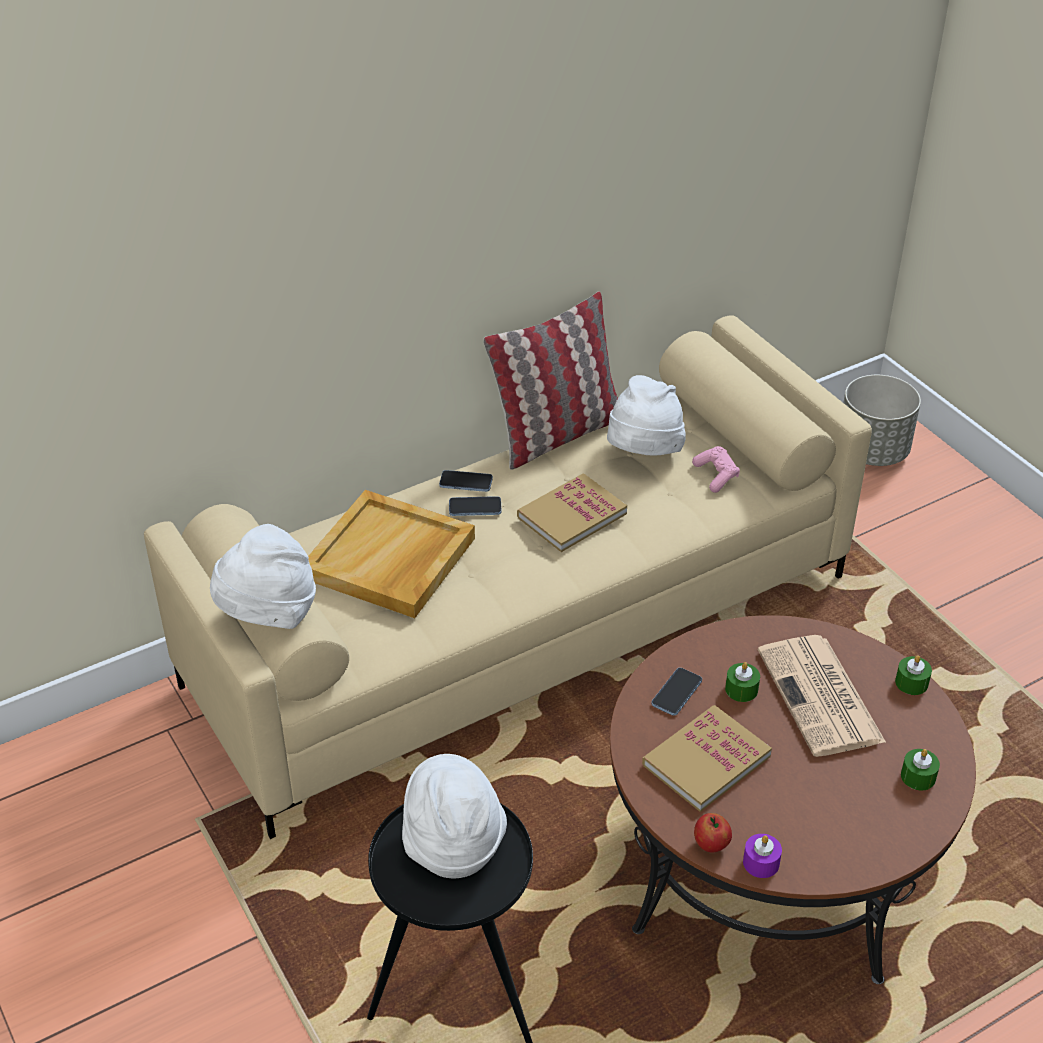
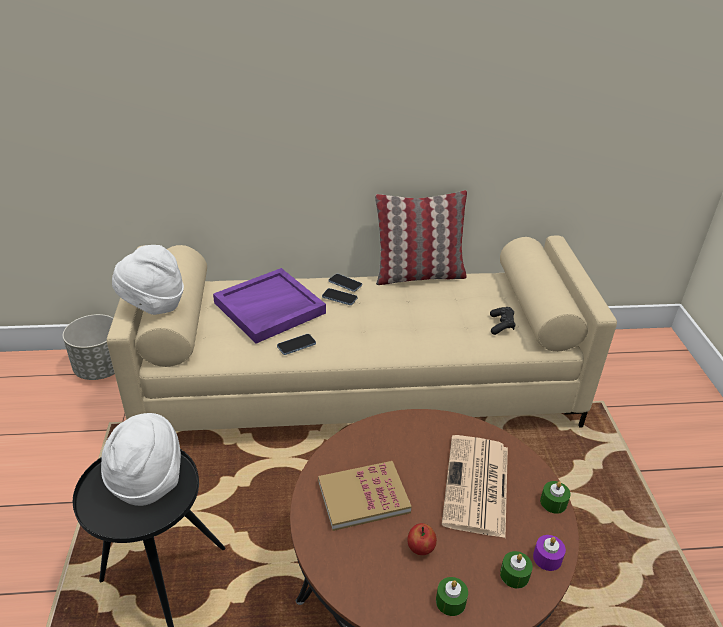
camera: 25 degrees right, 5 degrees down
(390, 559) = (269, 308): beige tray -> purple tray
(572, 515) = (393, 319): book -> none
(643, 454) = (462, 300): white hat -> none
(676, 693) = (377, 444): phone -> phone (296, 345)
(711, 845) = (322, 558): apple -> apple (420, 548)
(716, 475) = (501, 325): pink game controller -> black game controller
(741, 689) = (423, 459): green candle -> green candle (450, 601)
(761, 863) = (348, 588): purple candle -> purple candle (547, 558)
(872, 451) = (647, 360): grey planter -> grey planter (101, 368)

